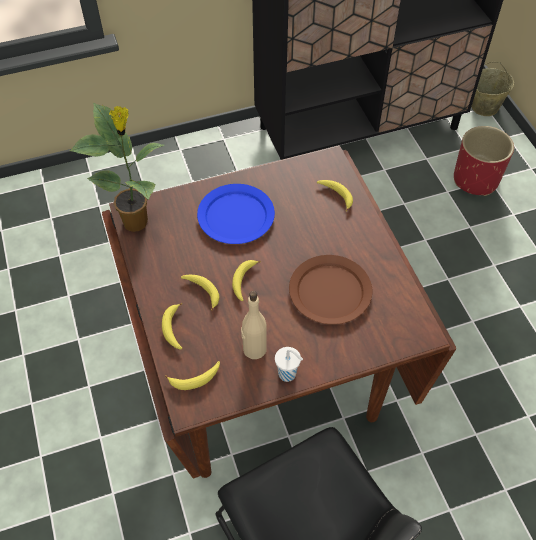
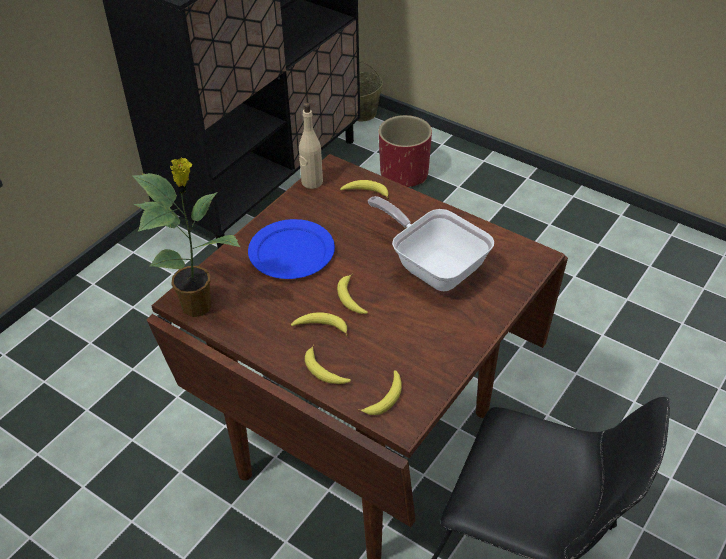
camera: 35 degrees left, 10 degrees down
(254, 349) = (413, 345): beige bottle -> beige bottle (311, 182)
(288, 374) = (461, 347): white cup -> none
(330, 291) = (433, 266): brown plate -> frying pan

